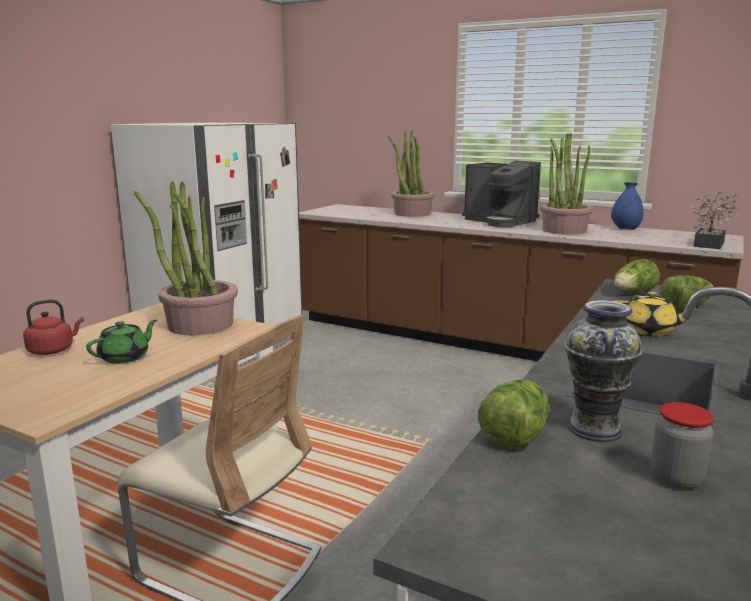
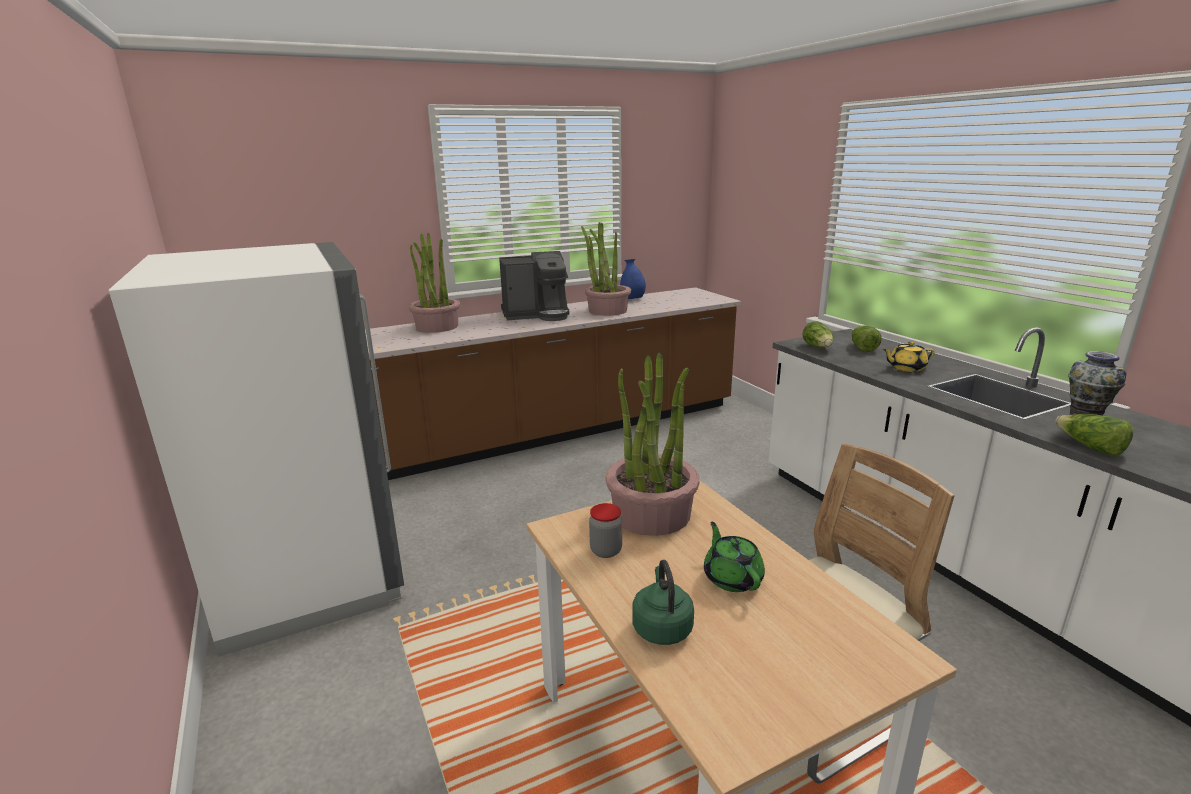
camera: 55 degrees left, 5 degrees up
(53, 350) = (661, 627): red kettle -> green kettle
(649, 330) = (906, 368): yellow teapot -> yellow teapot turned 150 degrees counterclockwise
(676, 478) = (1149, 431): jar -> jar (606, 551)
(710, 244) = (708, 298): potted plant -> none

